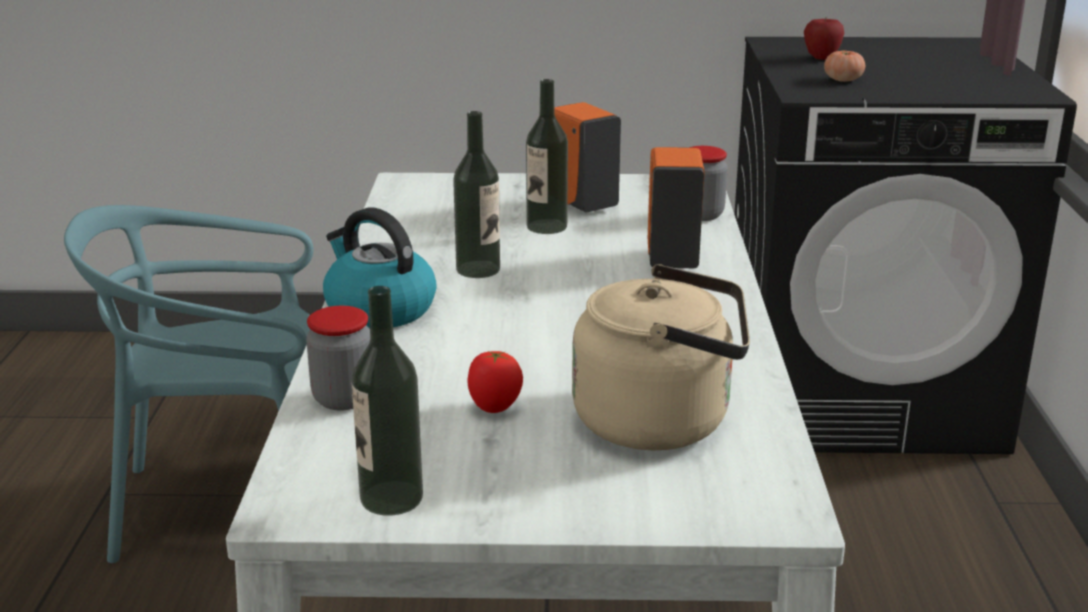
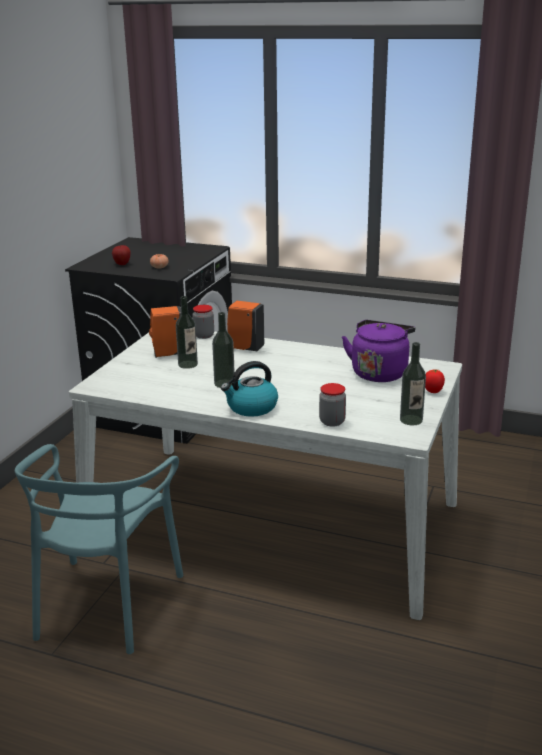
camera: 70 degrees left, 0 degrees up
(494, 408) = (355, 396): tomato -> tomato (433, 391)
(661, 421) = (379, 372): beige kettle -> purple kettle

